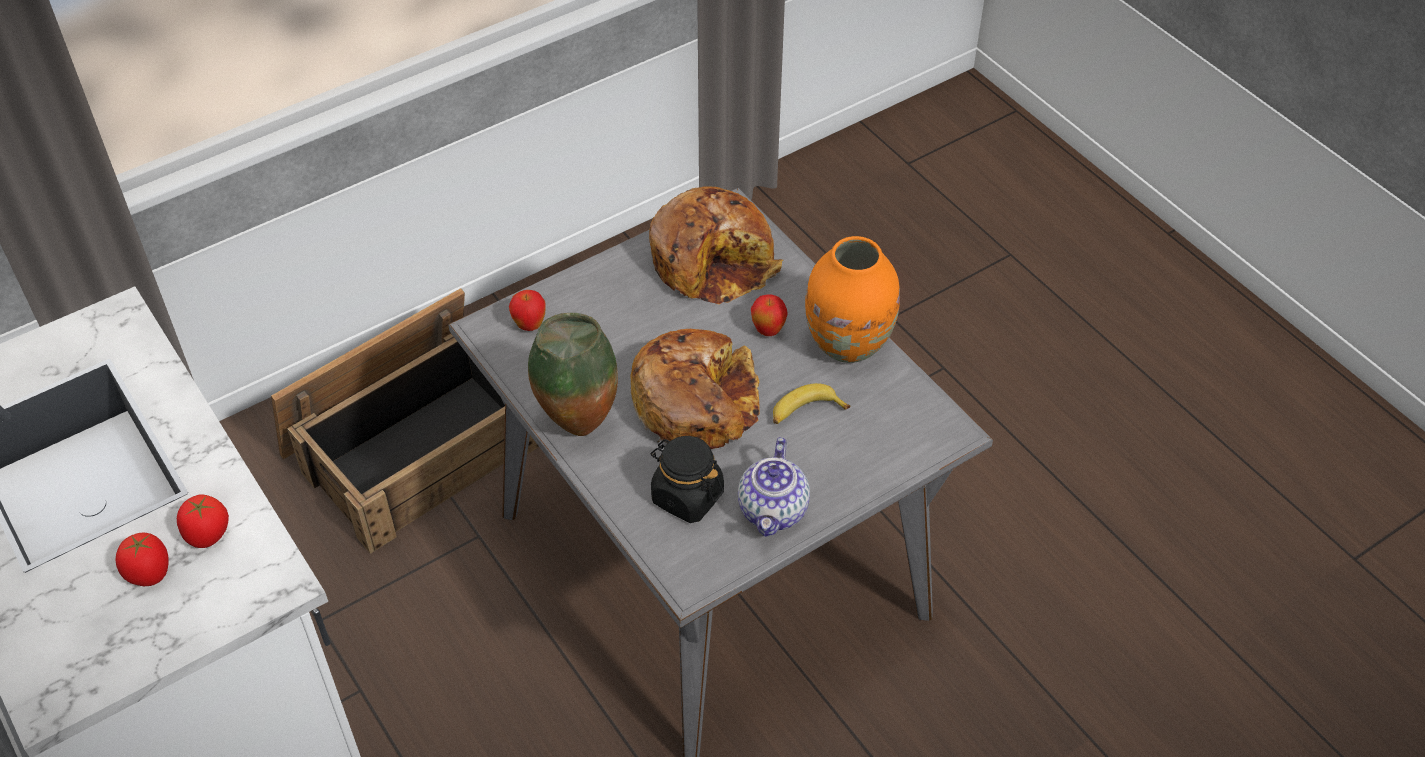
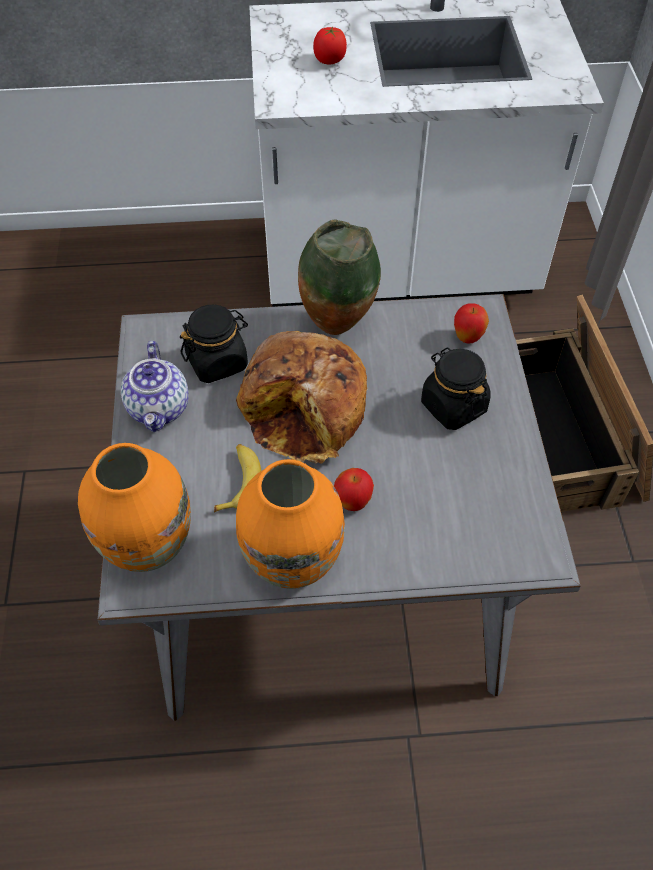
camera: 120 degrees right, 5 degrees up
(208, 535) = (340, 86): tomato -> none
(620, 307) = (453, 406): none -> black jar
(713, 260) = (475, 505): bread -> none
(774, 511) = (159, 408): teapot -> teapot turned 135 degrees counterclockwise
(911, 439) = (147, 545): none -> orange vase

